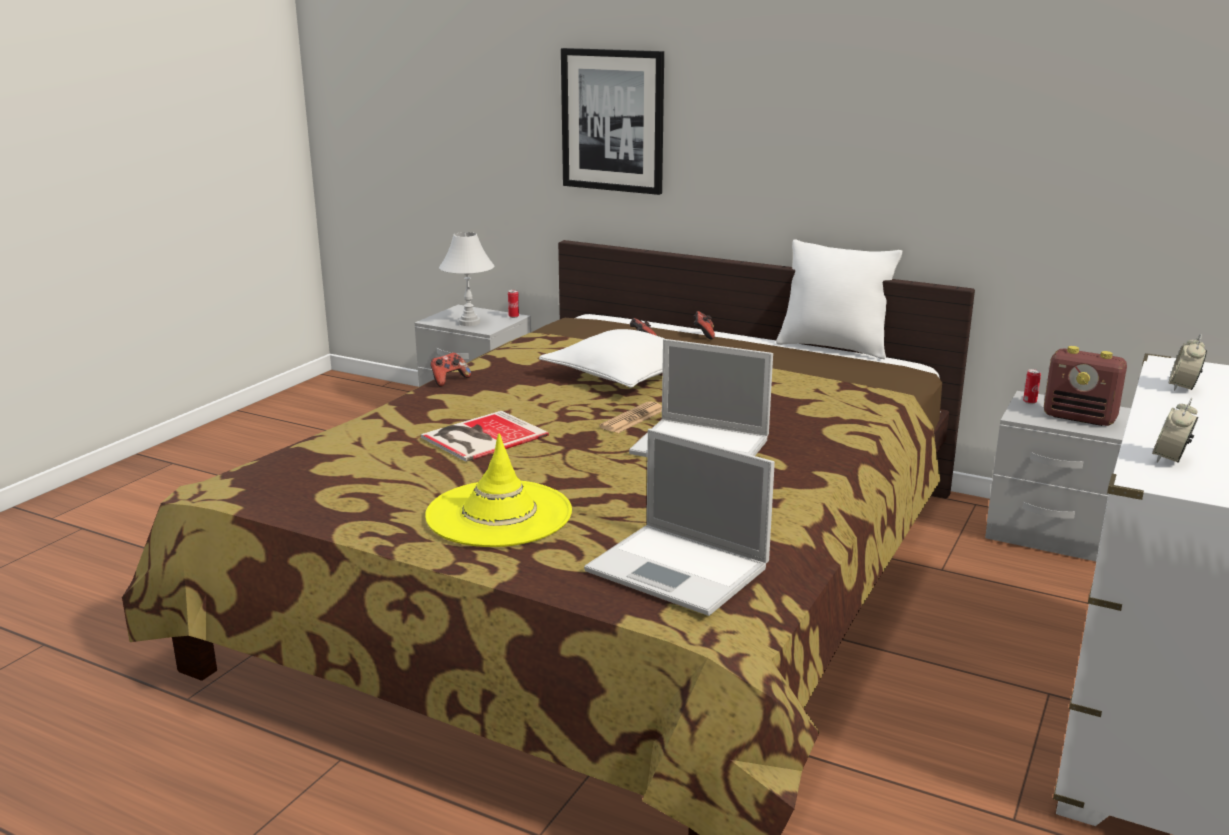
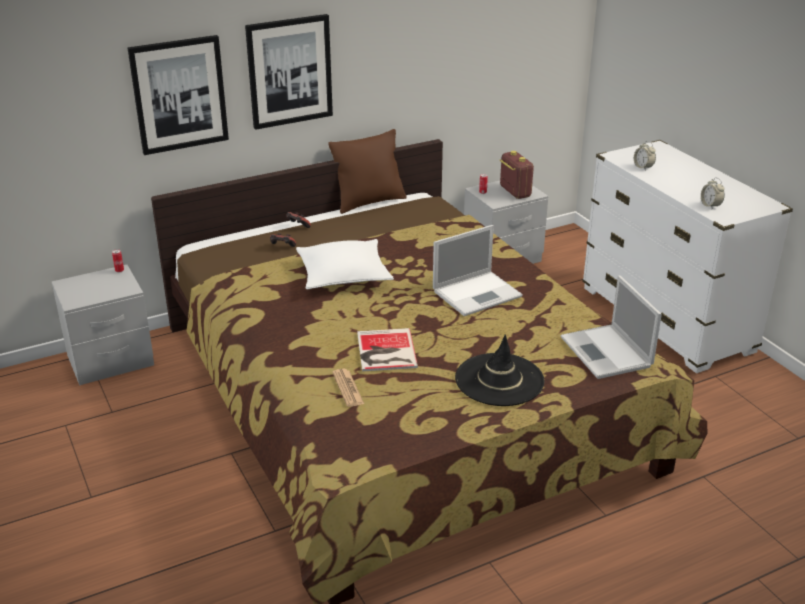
camera: 55 degrees left, 10 degrees up
(449, 380) = (270, 332): game controller -> none
(469, 323) = (103, 291): white table lamp -> none
(499, 514) = (499, 380): yellow hat -> black hat
(633, 419) = (416, 297): newspaper -> newspaper (348, 388)
(680, 570) = (607, 353): laptop -> laptop turned 90 degrees clockwise
(752, 121) = (289, 71): none -> picture
(833, 347) = (369, 202): white pillow -> brown pillow
(1080, 418) = (514, 192): radio -> radio turned 90 degrees counterclockwise

